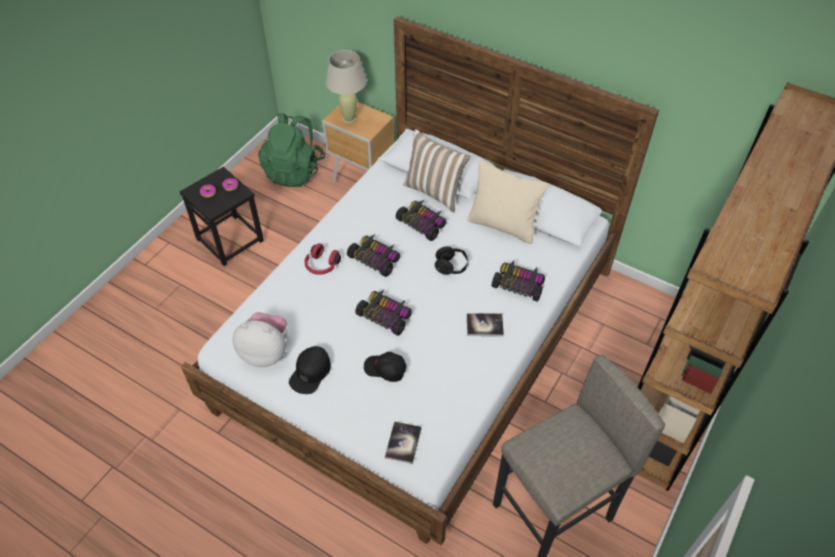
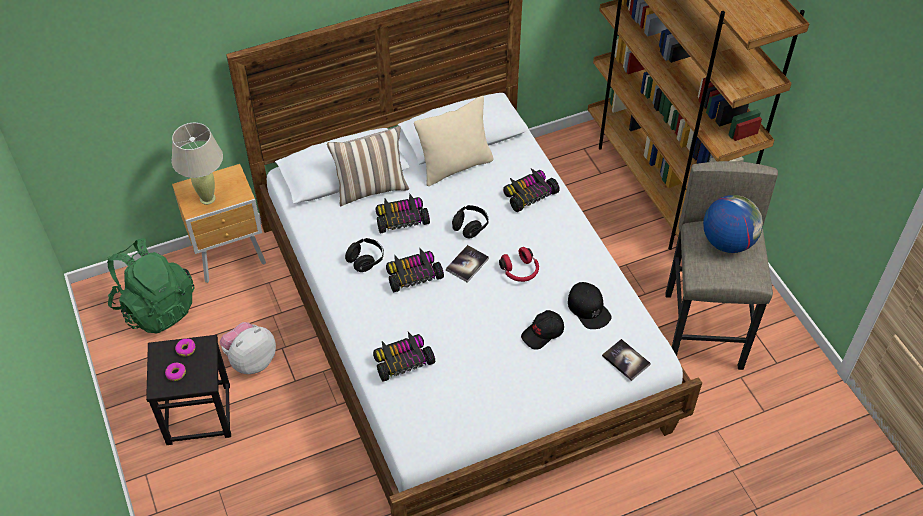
camera: 55 degrees left, 0 degrees up
(266, 352) = (451, 413): plush toy -> plush toy (251, 360)
(310, 372) = (503, 389): black cap -> black cap (588, 308)
(321, 265) = (384, 319): red headphones -> red headphones (520, 271)
(366, 226) = (365, 260): none -> black headphones
(385, 315) = (485, 302): toy car -> toy car (402, 360)
(484, 325) = (552, 241): book -> book (467, 264)
(580, 447) = (727, 242): none -> globe

